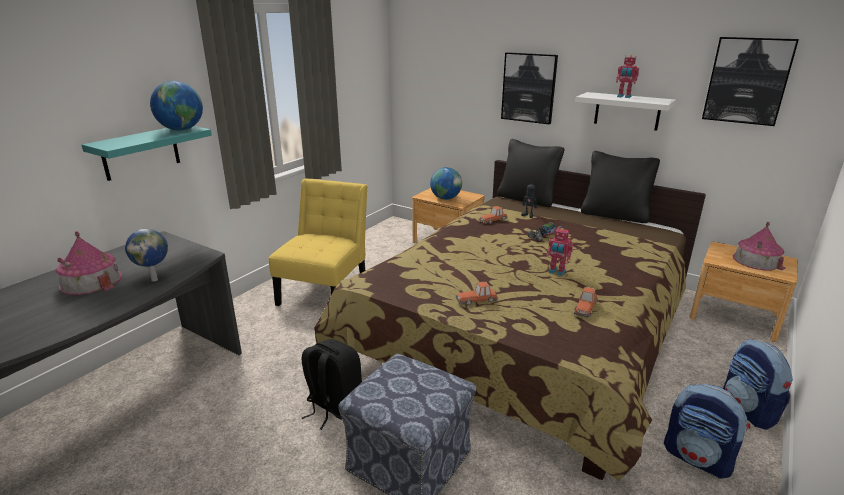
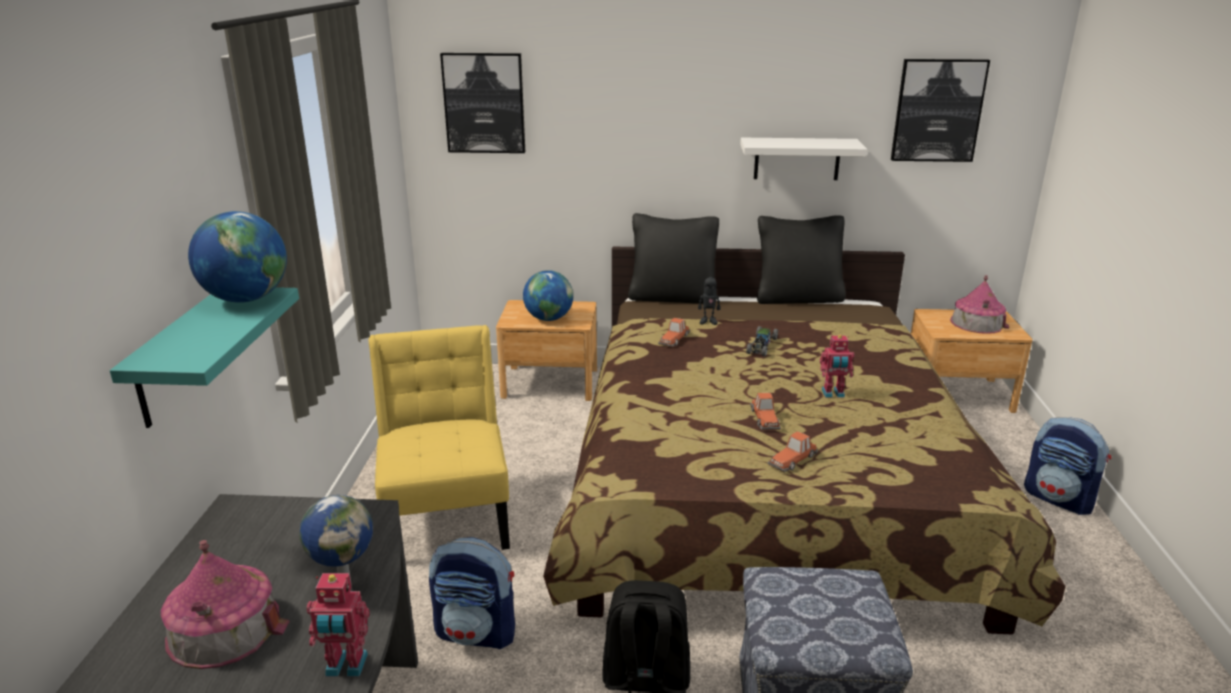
camera: 30 degrees left, 0 degrees up
(529, 88) = (654, 137): picture -> picture (484, 103)
(585, 307) = (912, 431): toy car -> toy car (764, 418)
(623, 97) = (798, 141): toy robot -> toy robot (346, 667)
(698, 458) = (1066, 570): backpack -> backpack (477, 632)

